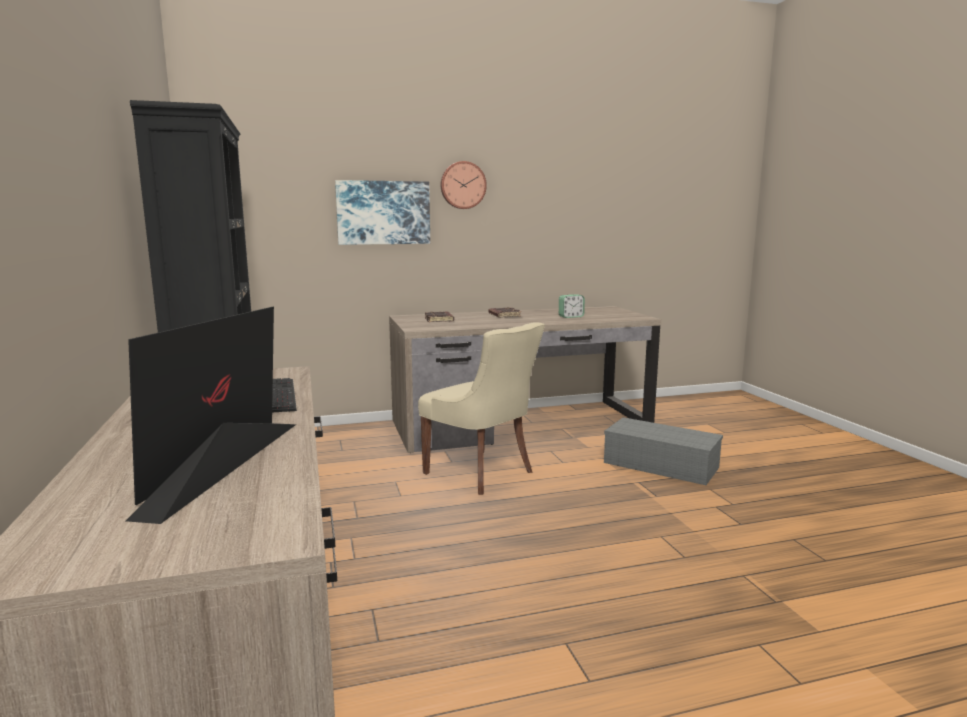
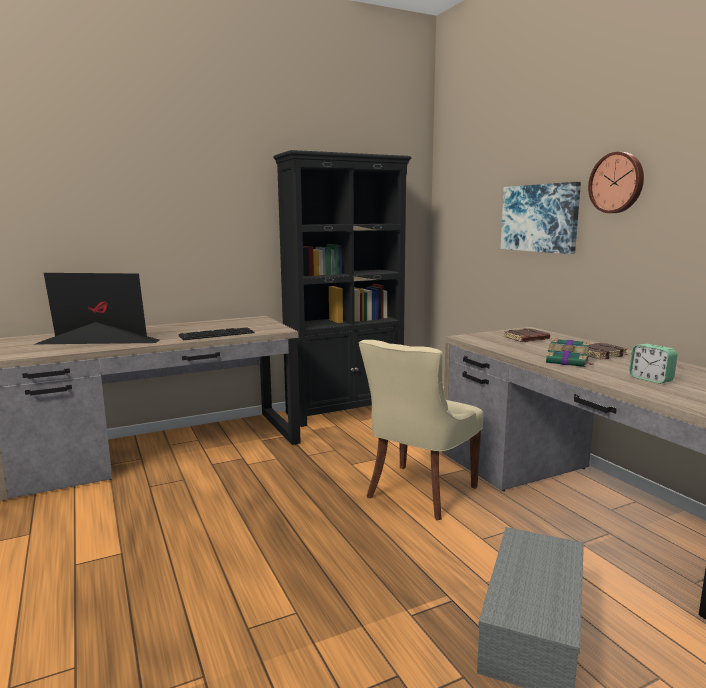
camera: 80 degrees right, 0 degrees up
(521, 321) = (568, 362): none -> book

